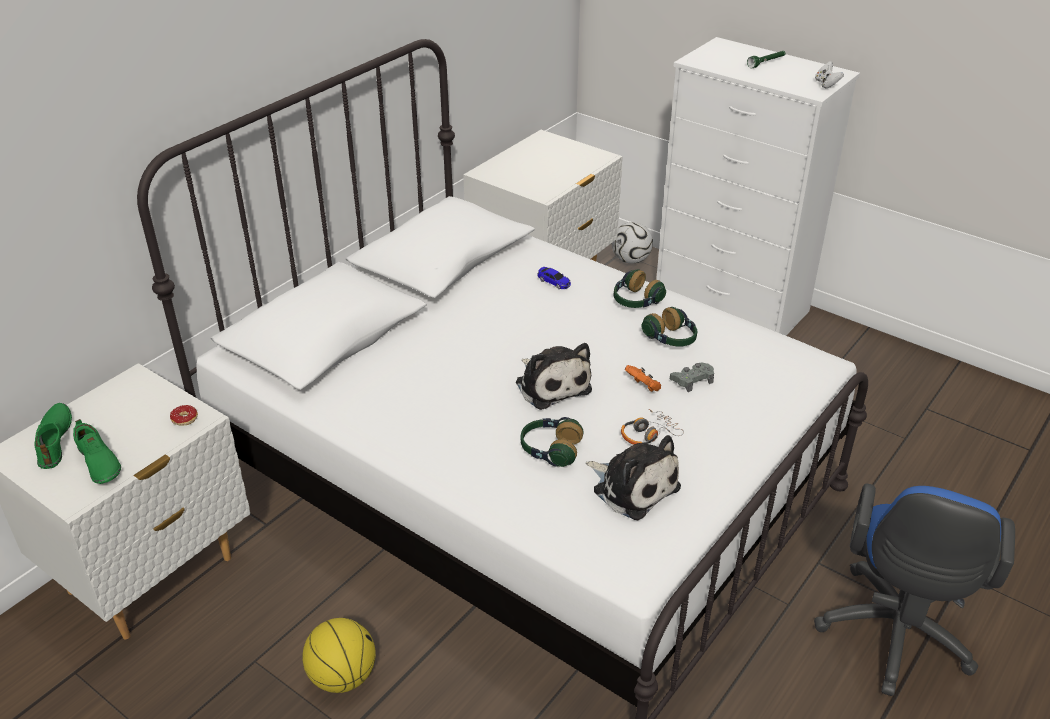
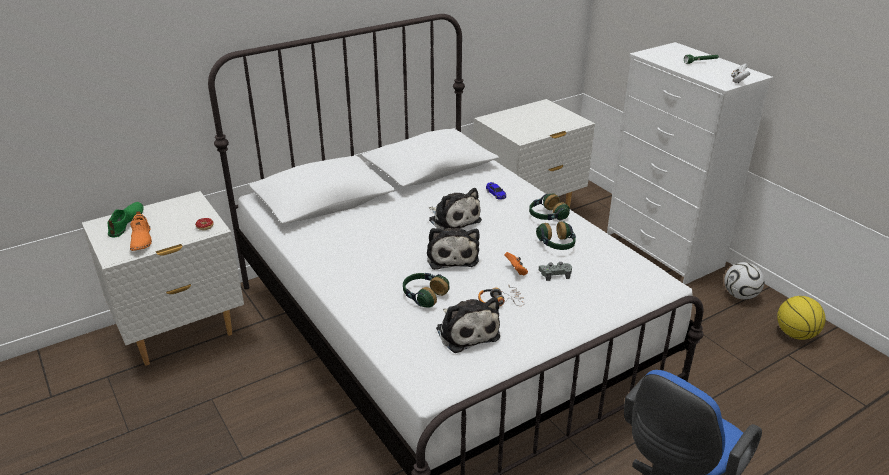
camera: 20 degrees right, 5 degrees down
(98, 463) = (141, 240): green shoe -> orange shoe
(342, 676) = (259, 423): basketball -> basketball (795, 334)
(521, 331) = (453, 220): none -> plush toy
(631, 260) = (602, 206): football -> football (740, 295)

